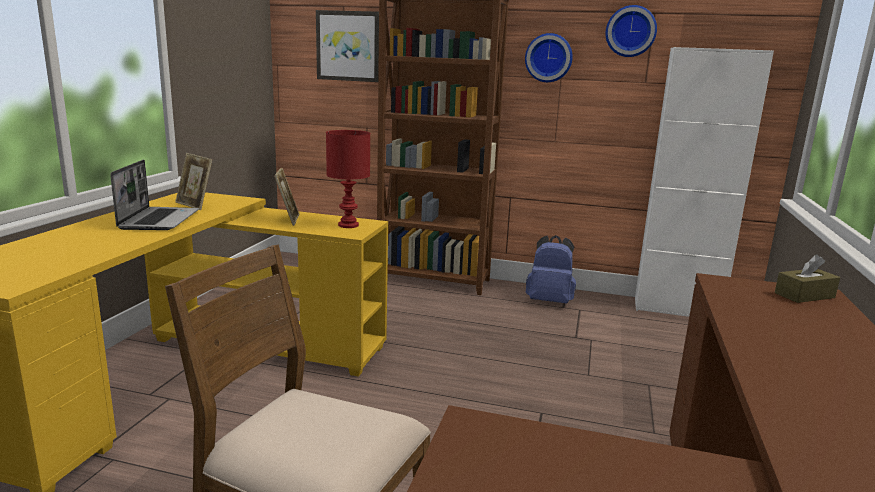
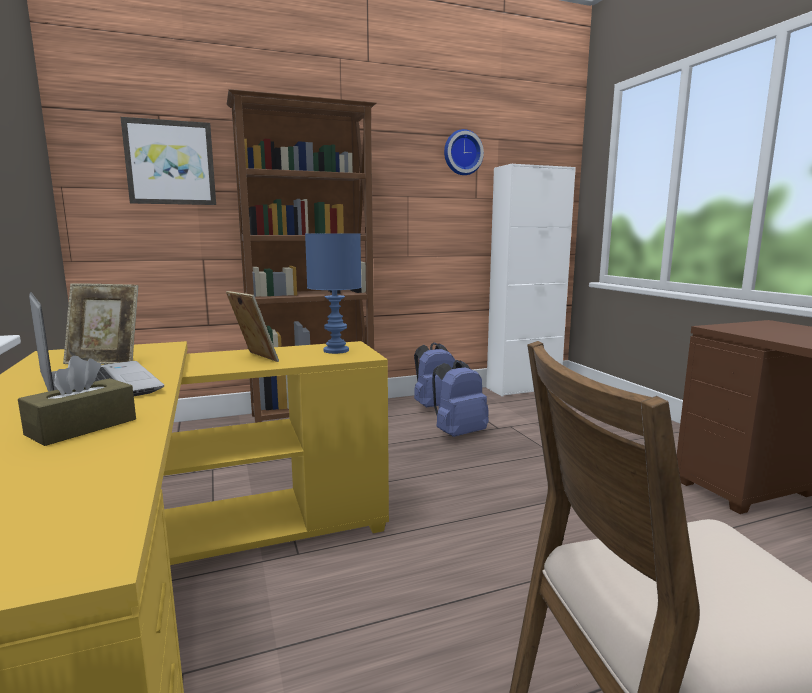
camera: 35 degrees left, 5 degrees down
(349, 225) = (337, 350): red table lamp -> blue table lamp
(529, 330) = (458, 433): none -> blue backpack
(548, 58) = (396, 176): wall clock -> none
(804, 295) = (772, 325): brown tissue box -> brown tissue box (82, 427)

